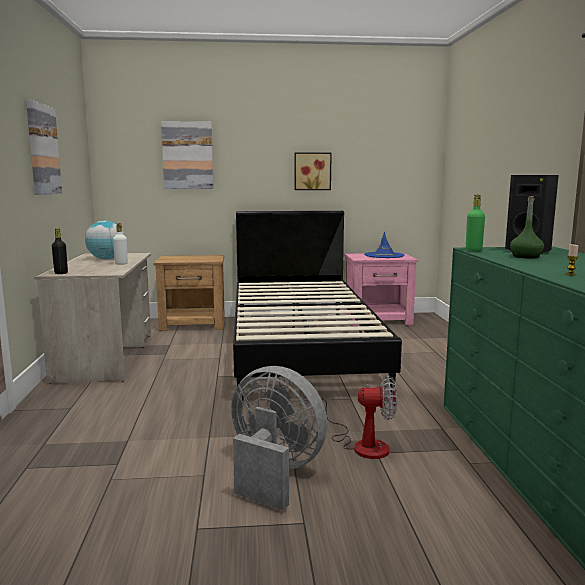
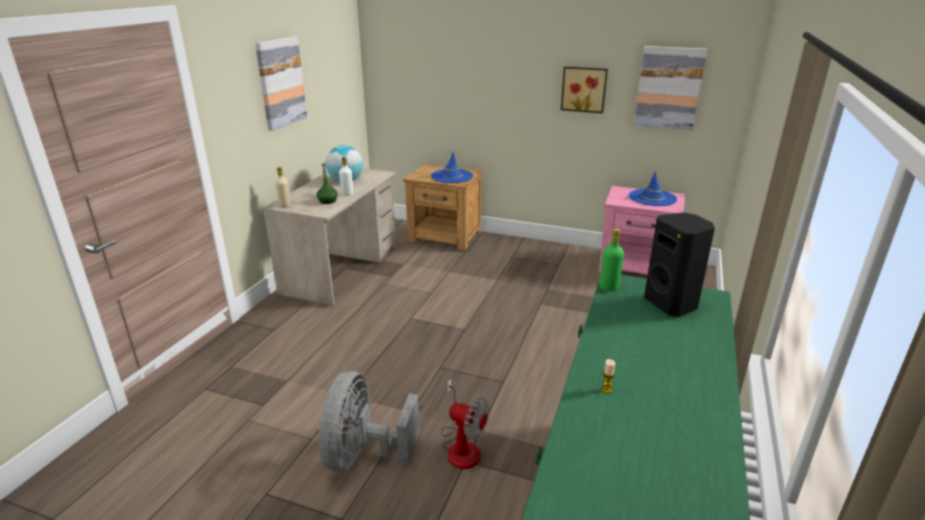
camera: 25 degrees right, 15 degrees up
(61, 273) = (285, 206): black bottle -> beige bottle
(188, 155) = (451, 64): picture -> picture (669, 88)
(200, 258) = (451, 176): none -> blue hat
(274, 473) = (363, 455): grey fan -> grey fan turned 135 degrees counterclockwise
(300, 348) = (516, 295): black bed -> none
(525, 257) = (638, 322): green bottle -> green bottle (327, 201)

